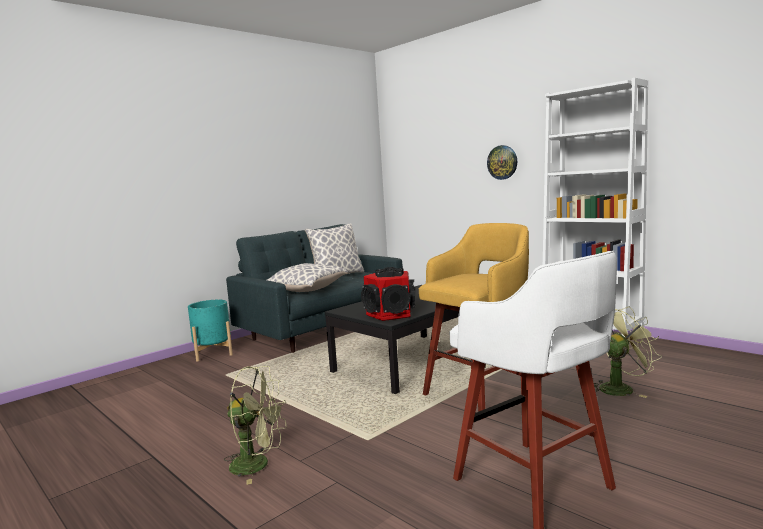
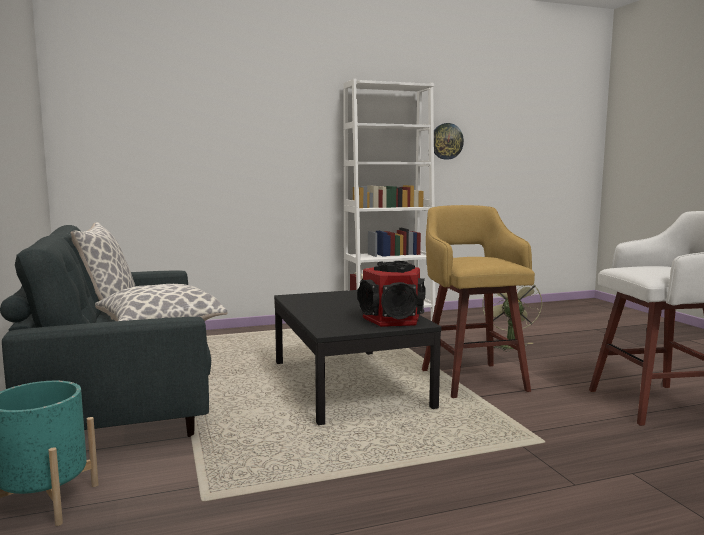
camera: 65 degrees left, 0 degrees up
(258, 465) = (574, 511): green fan -> none
(502, 162) = (270, 146): wall clock -> wall clock (446, 141)

